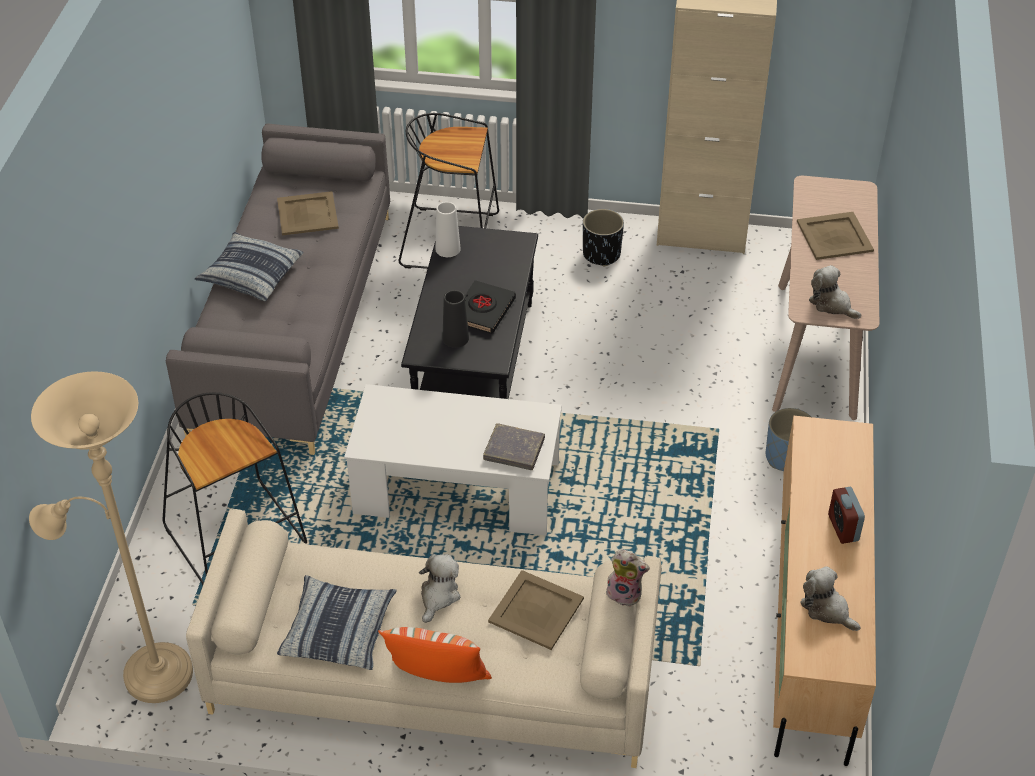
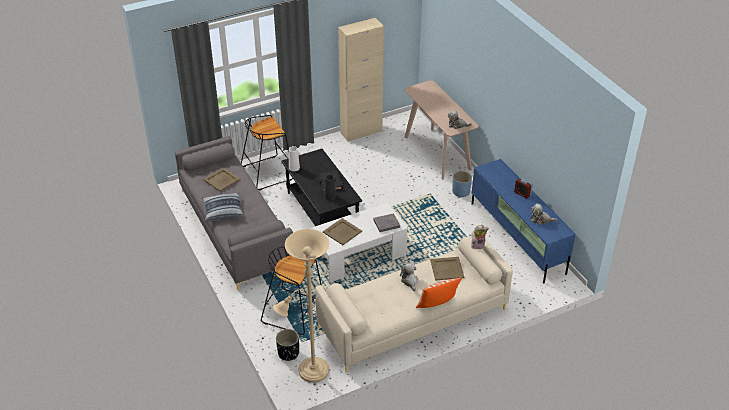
camera: 35 degrees left, 5 degrees down
(338, 630) = (387, 309): pillow -> none
(601, 254) = (330, 153): black planter -> black planter (288, 353)
(813, 621) = (517, 238): beige tv stand -> blue tv stand
(835, 236) = (437, 103): beige tray -> beige tray (342, 232)

